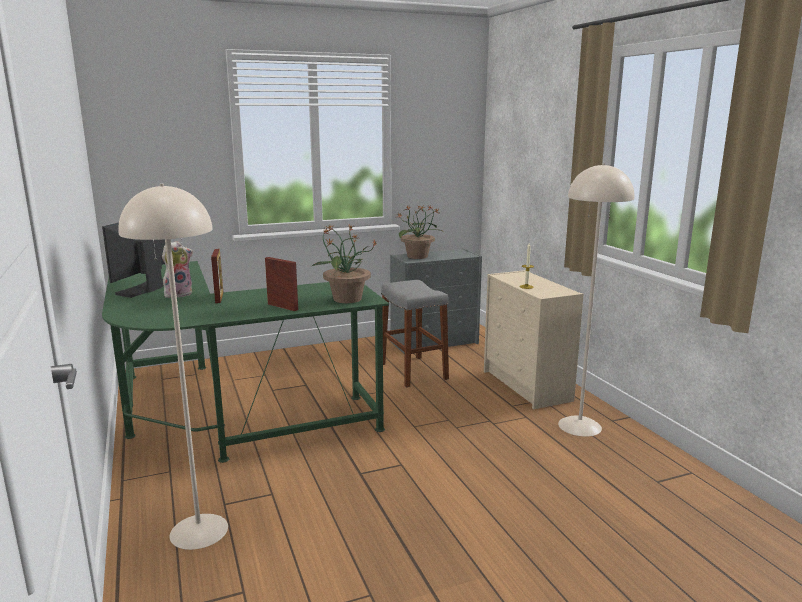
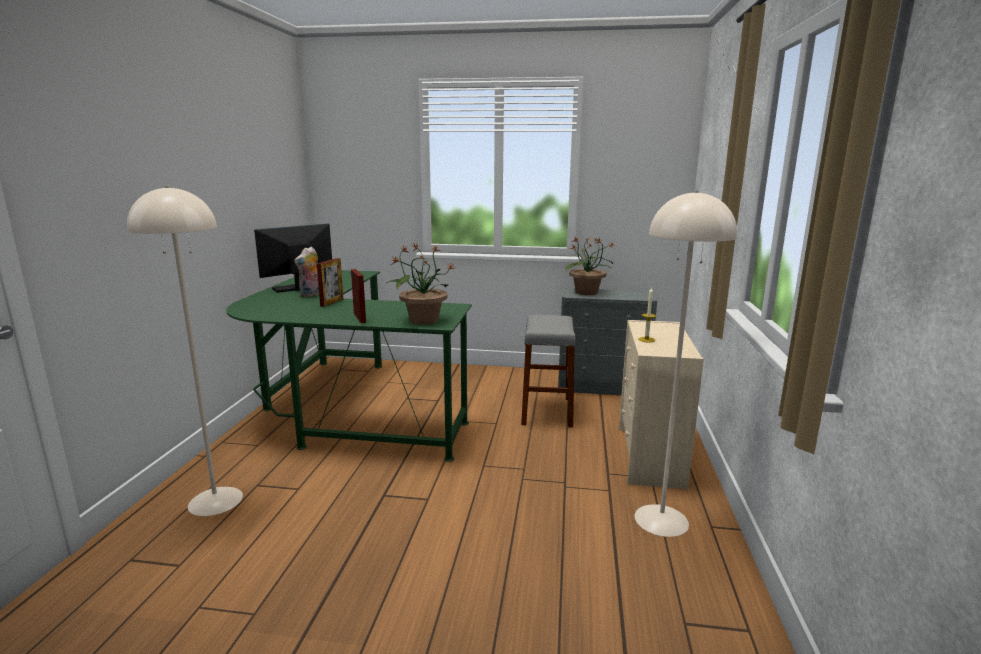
camera: 30 degrees right, 0 degrees up
(179, 294) = (312, 295): plush toy -> plush toy turned 135 degrees clockwise

